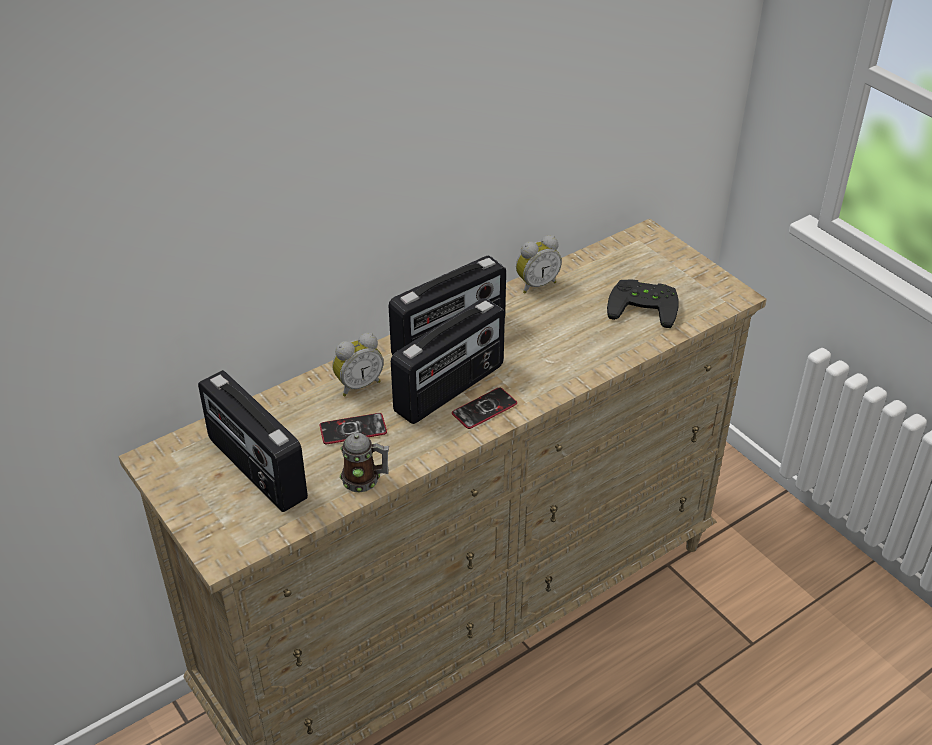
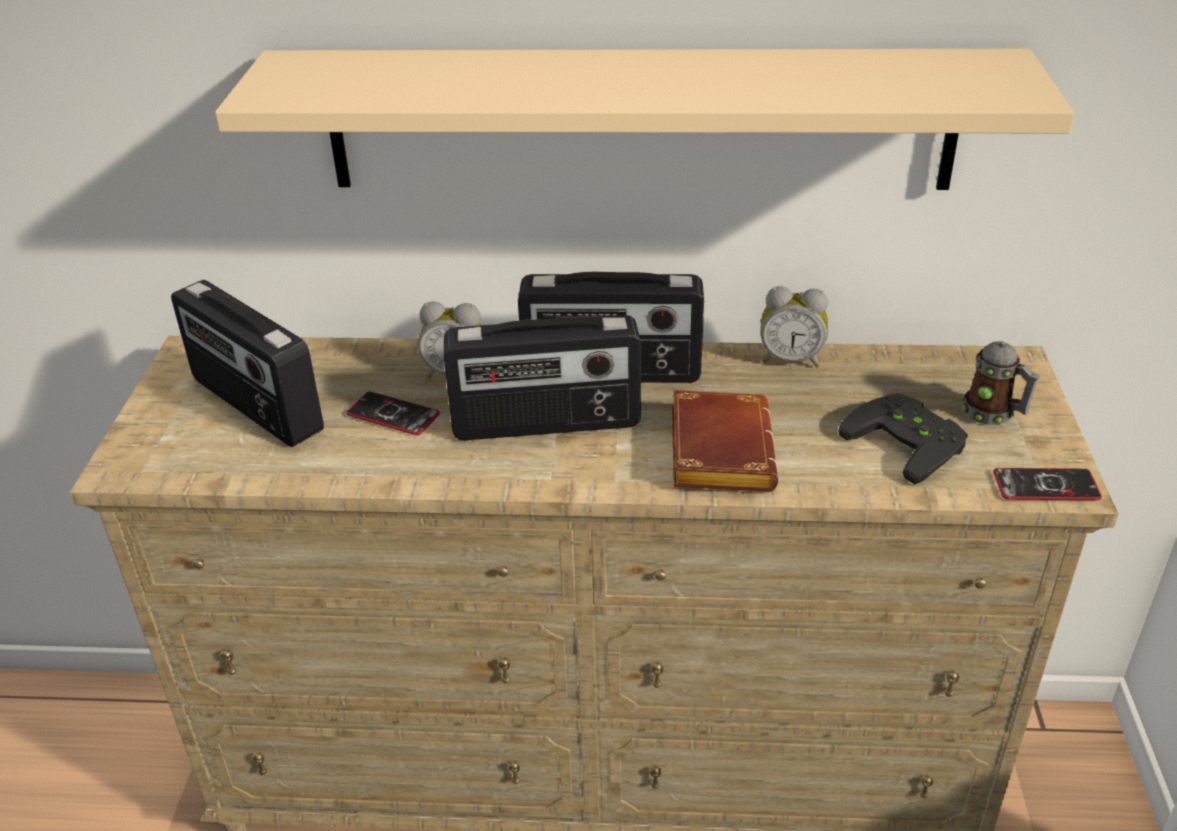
camera: 40 degrees right, 5 degrees down
(255, 469) = (255, 406): radio -> radio turned 45 degrees counterclockwise
(365, 479) = (337, 470): mug -> mug (993, 414)
(429, 169) = (639, 120): none -> beige shelf
(484, 409) = (556, 463): phone -> phone (1046, 486)
(557, 357) = (716, 449): none -> brown book

